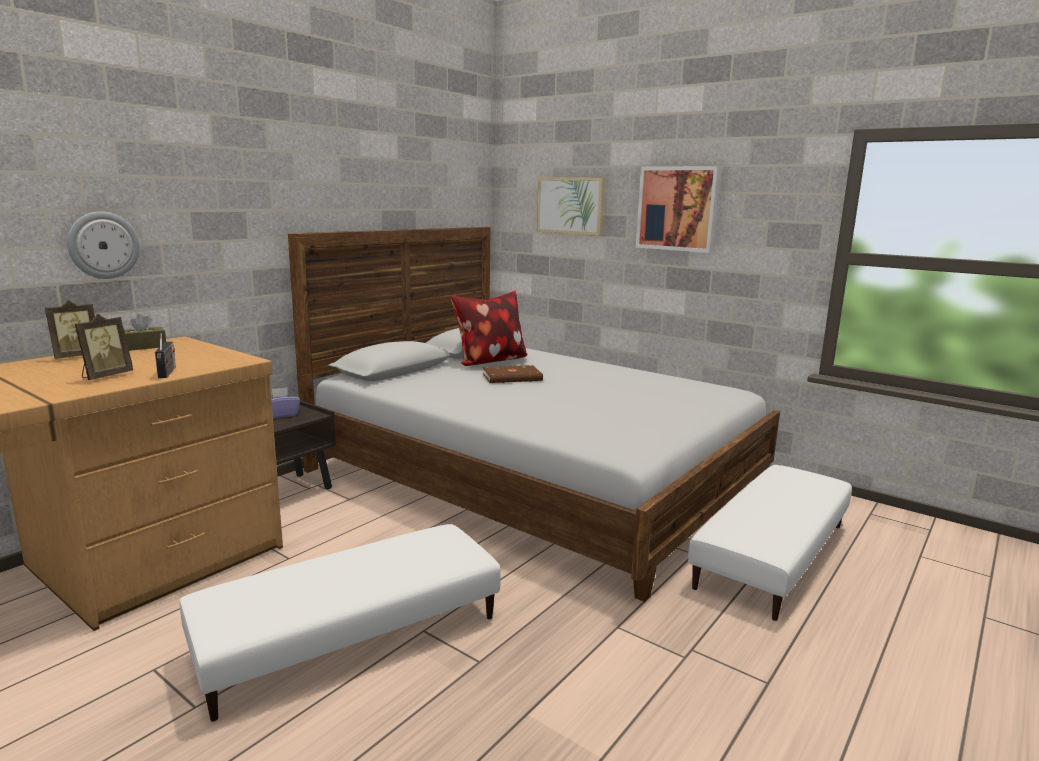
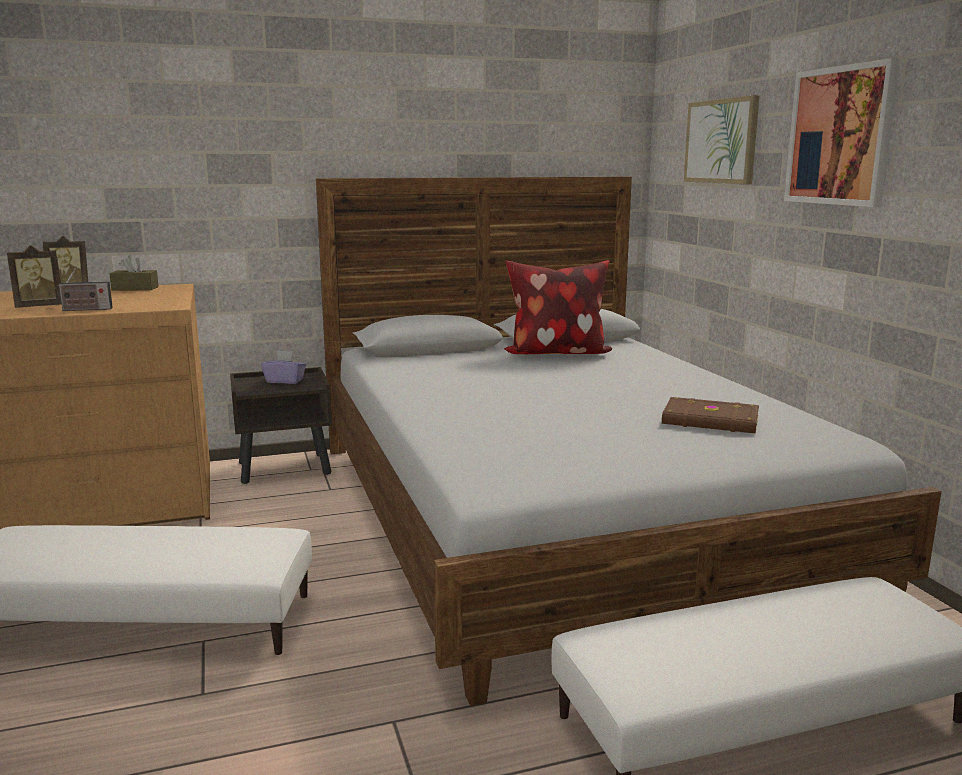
camera: 35 degrees right, 0 degrees up
(103, 245) = (112, 185): wall clock -> none
(167, 373) = (84, 309): radio -> radio turned 60 degrees clockwise
(512, 377) = (540, 374): brown book -> brown book (711, 421)

